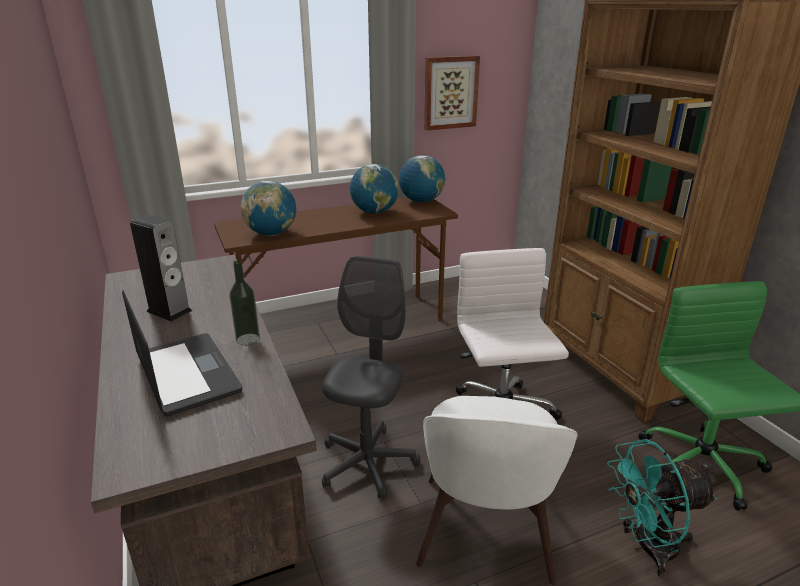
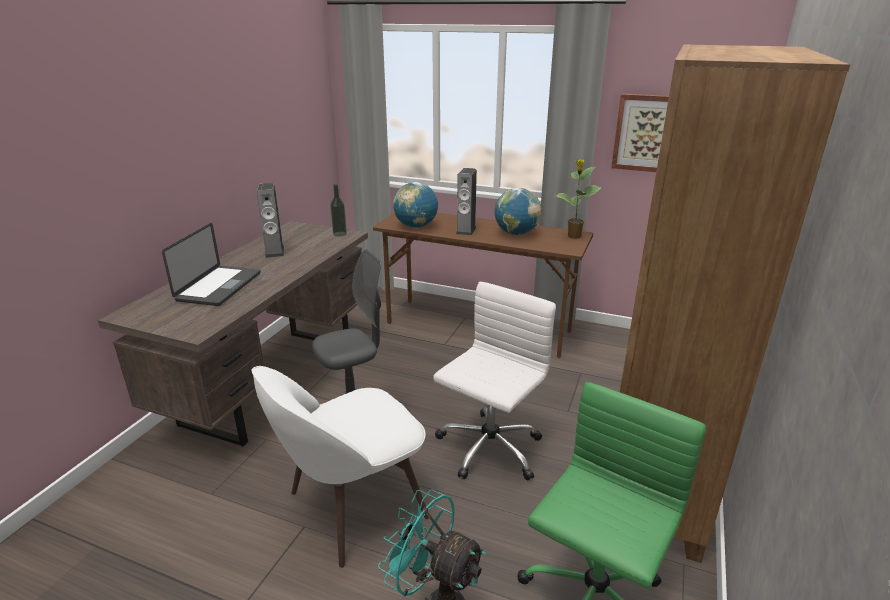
camera: 45 degrees right, 0 degrees up
(248, 339) = (274, 282): bottle -> bottle (339, 234)
(327, 223) = (466, 230): none -> speaker
(421, 201) = (573, 236): globe -> potted plant

